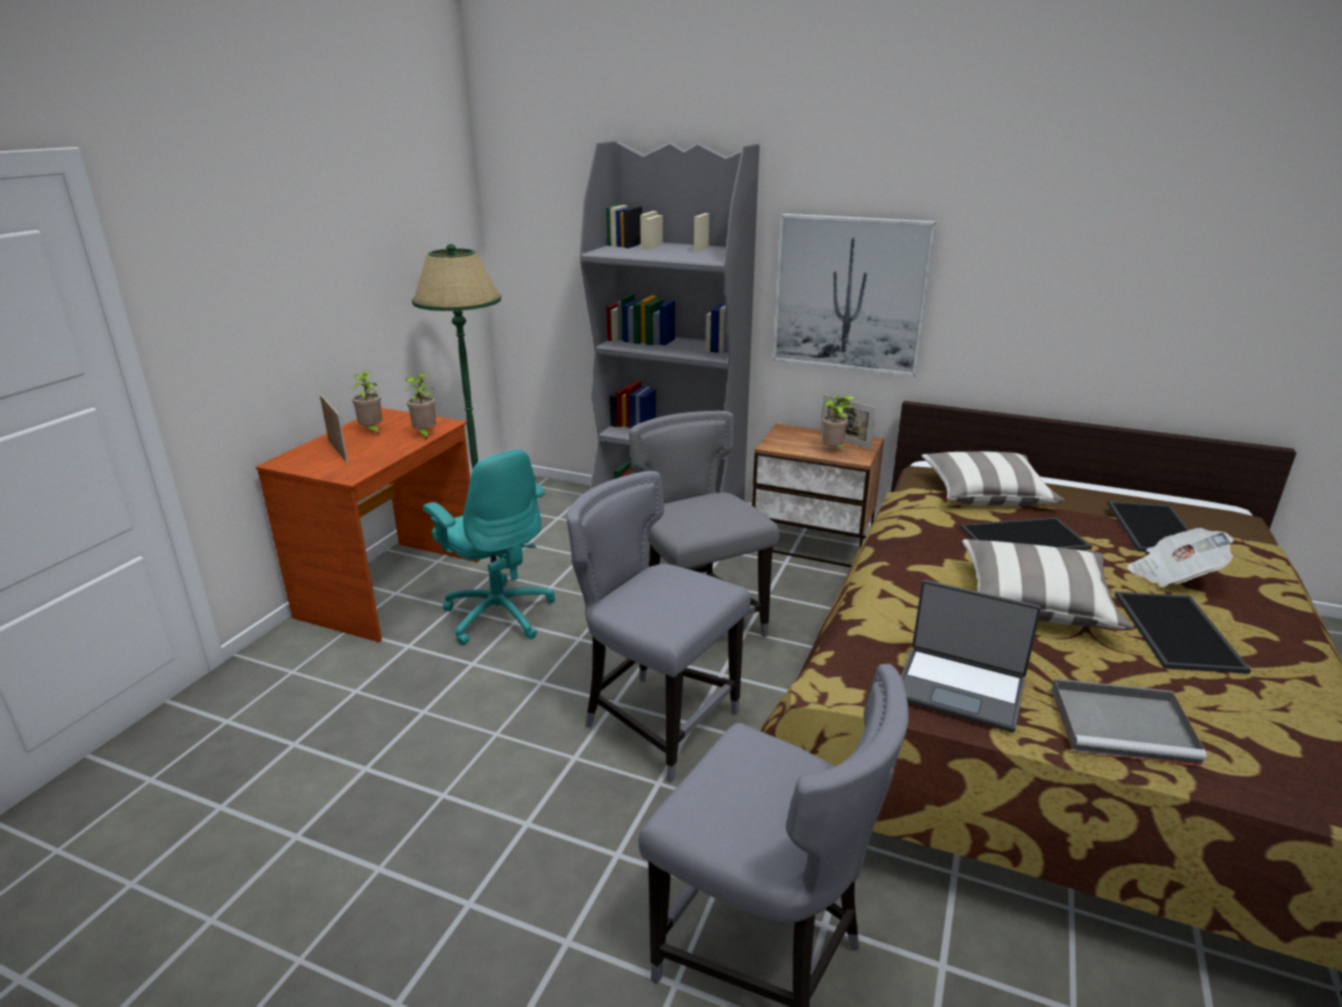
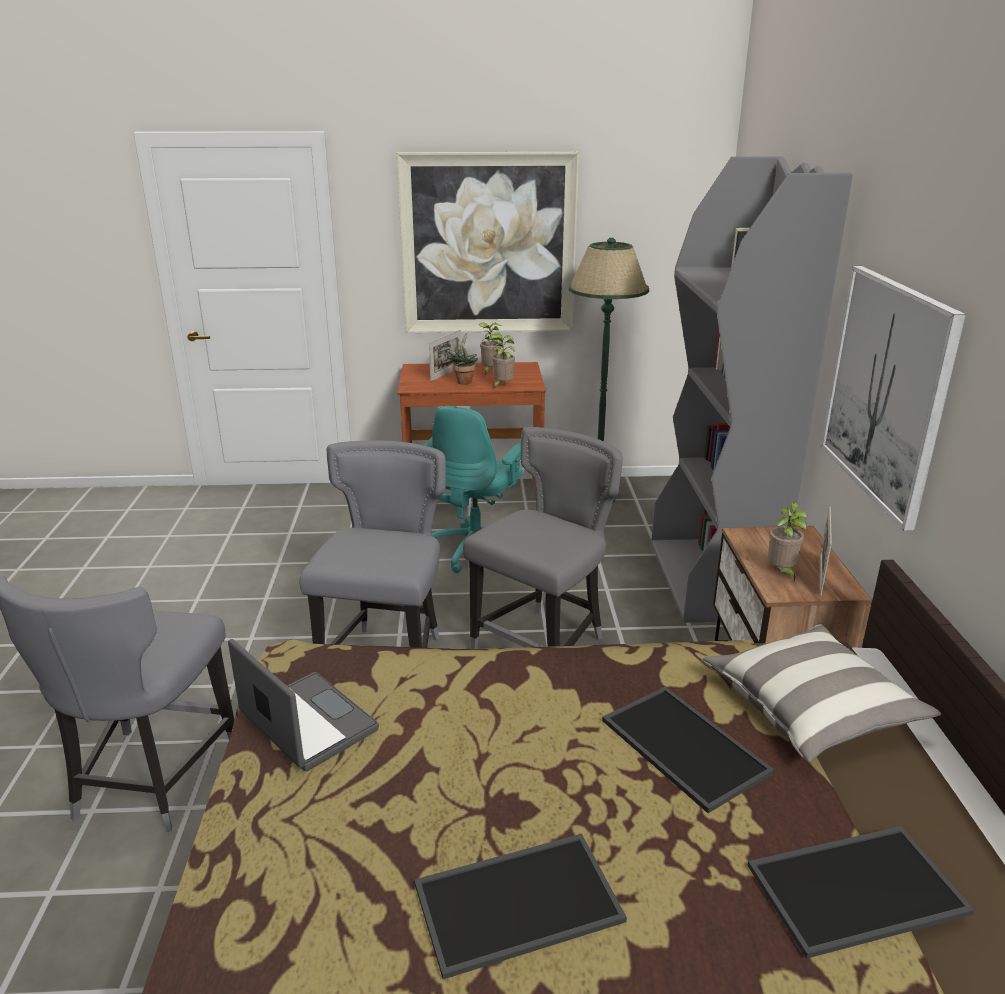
camera: 65 degrees right, 0 degrees up
(308, 281) = (488, 245): none -> picture
(378, 448) = (463, 381): none -> potted plant
(960, 689) = (306, 724): laptop -> laptop turned 135 degrees clockwise
(1035, 602) = (512, 765): pillow -> none
(1125, 726) = (279, 846): grey tray -> none
(1173, 576) = (693, 907): newspaper -> none

